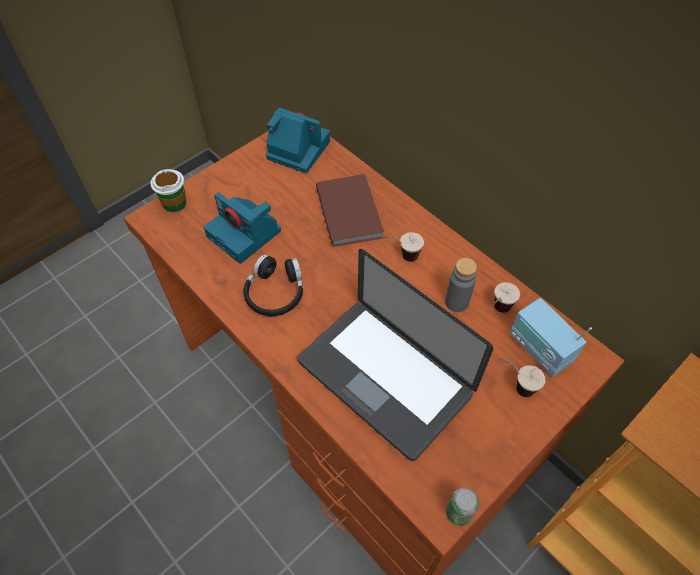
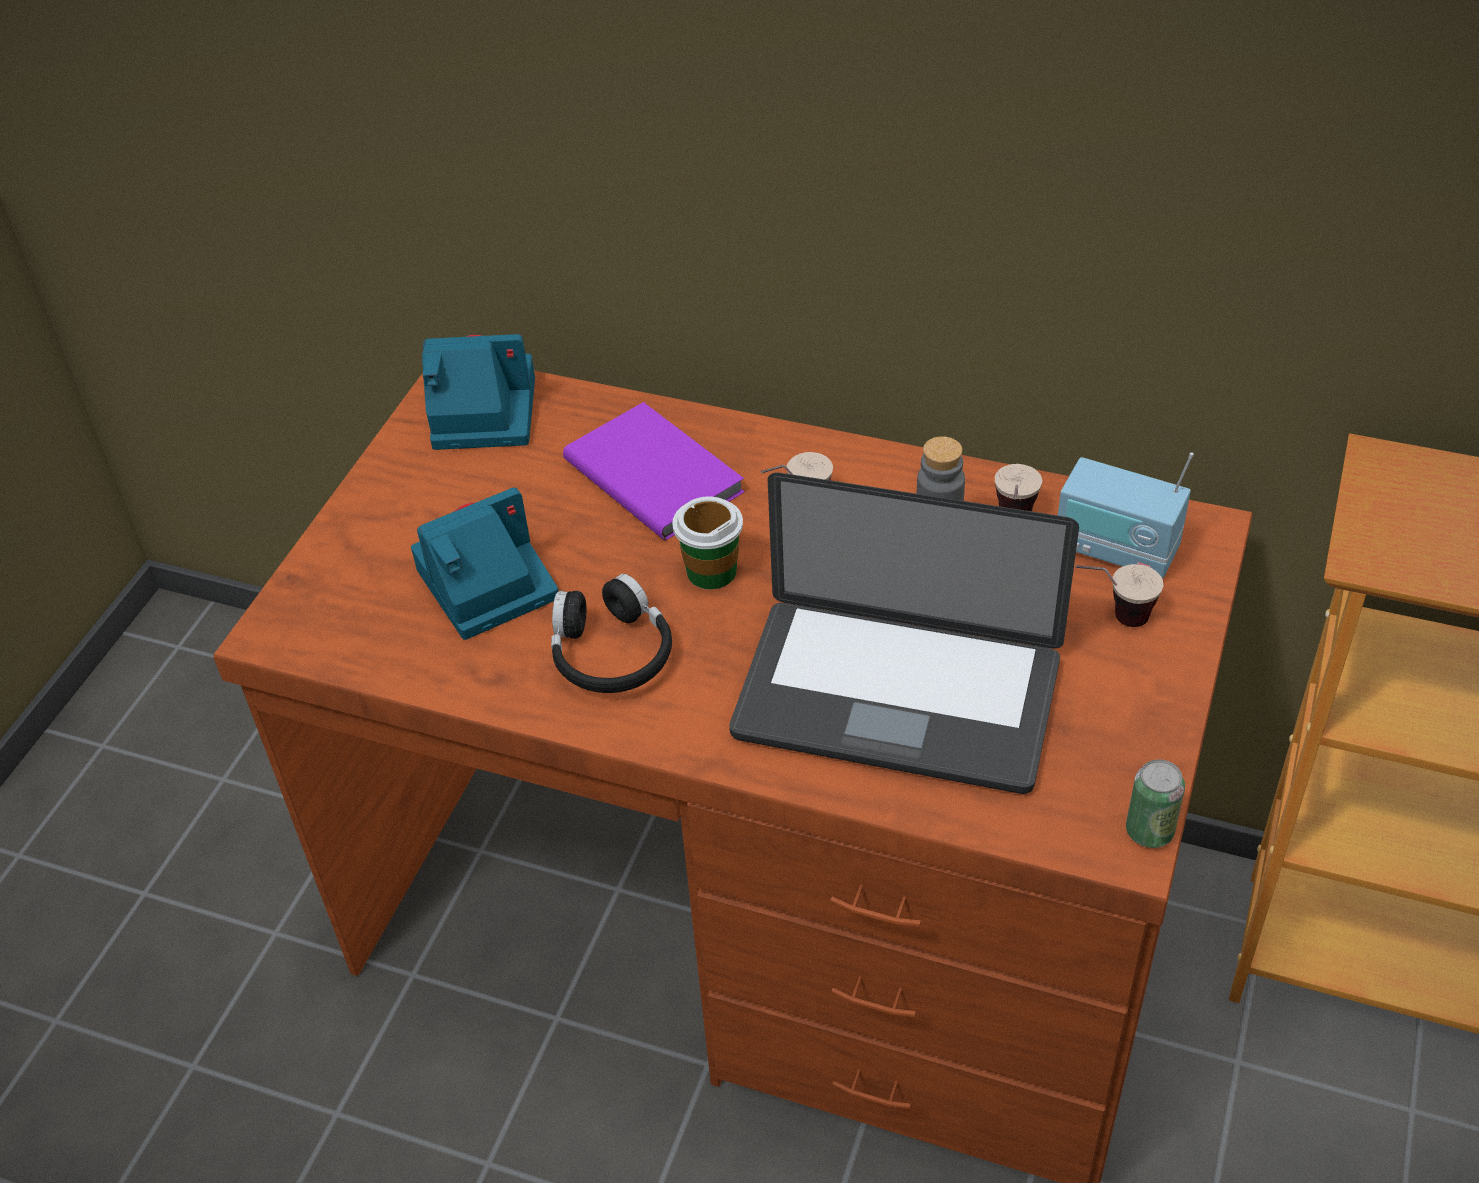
camera: 25 degrees left, 10 degrees down
(174, 203) = (303, 590): cup -> cup (711, 571)
(245, 234) = (484, 585): camera -> camera turned 135 degrees clockwise
(350, 211) = (655, 473): brown book -> purple book

